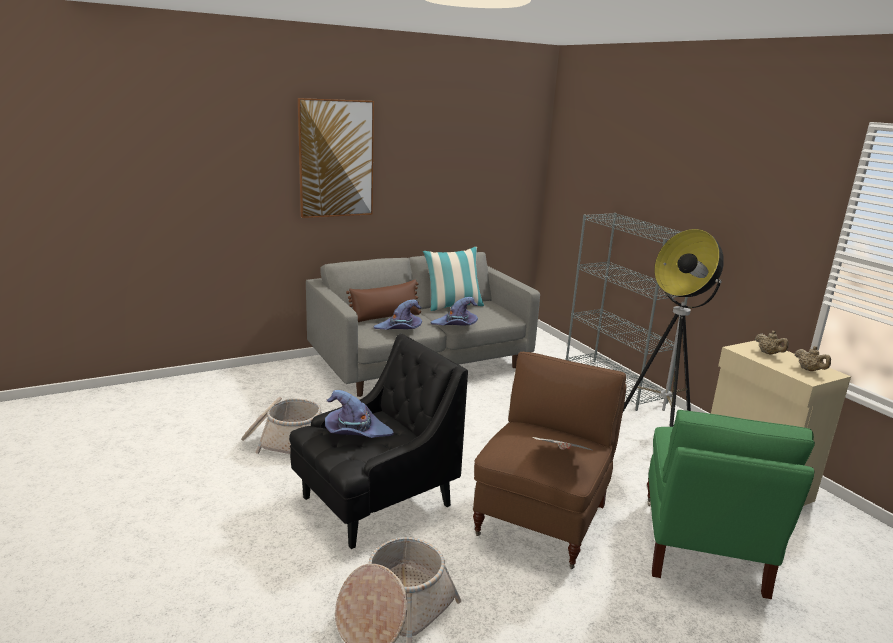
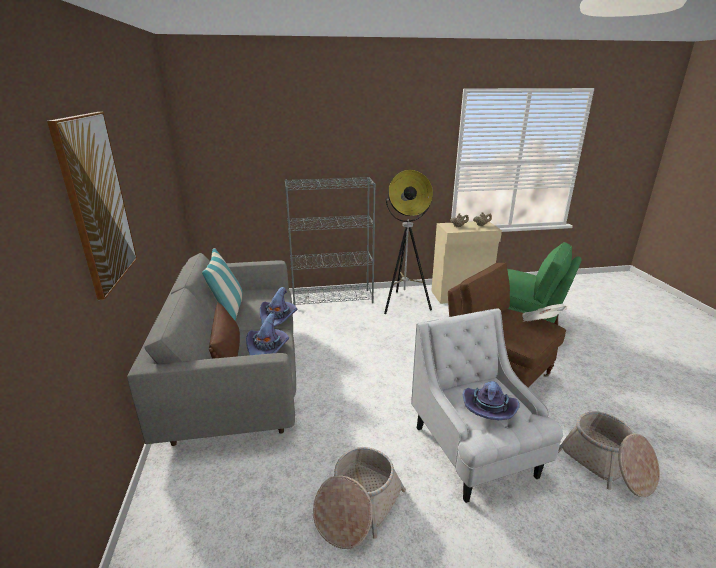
camera: 70 degrees left, 5 degrees up
(375, 502) = (475, 452): black armchair -> white armchair

